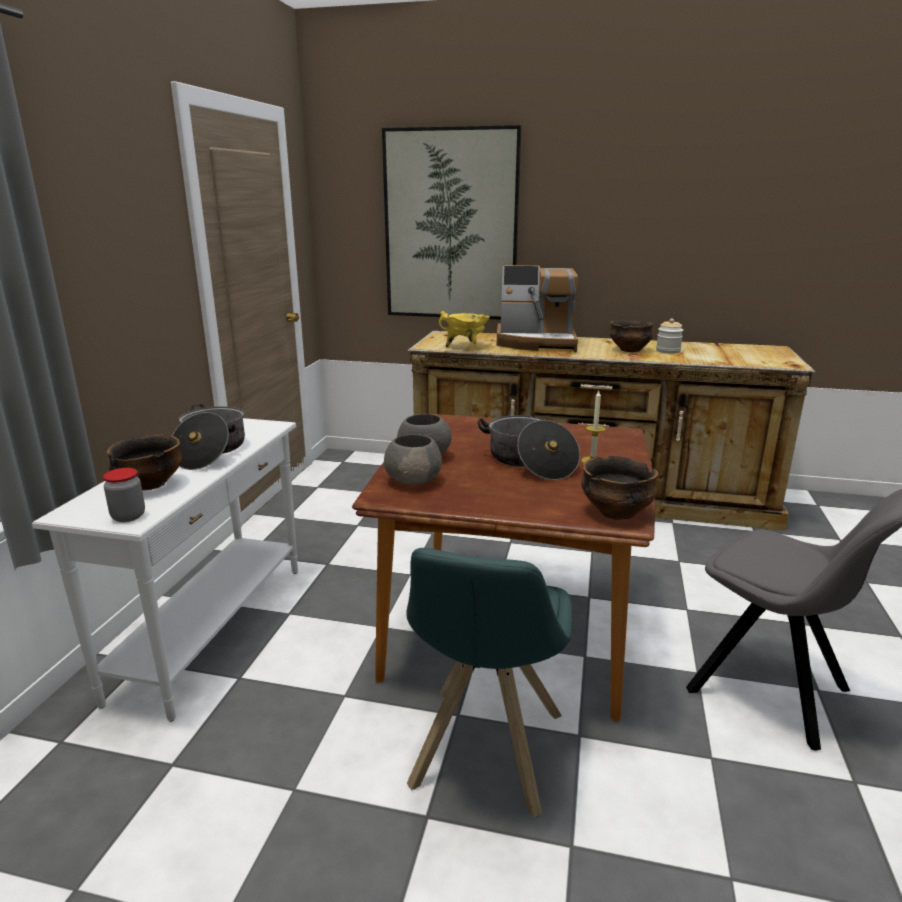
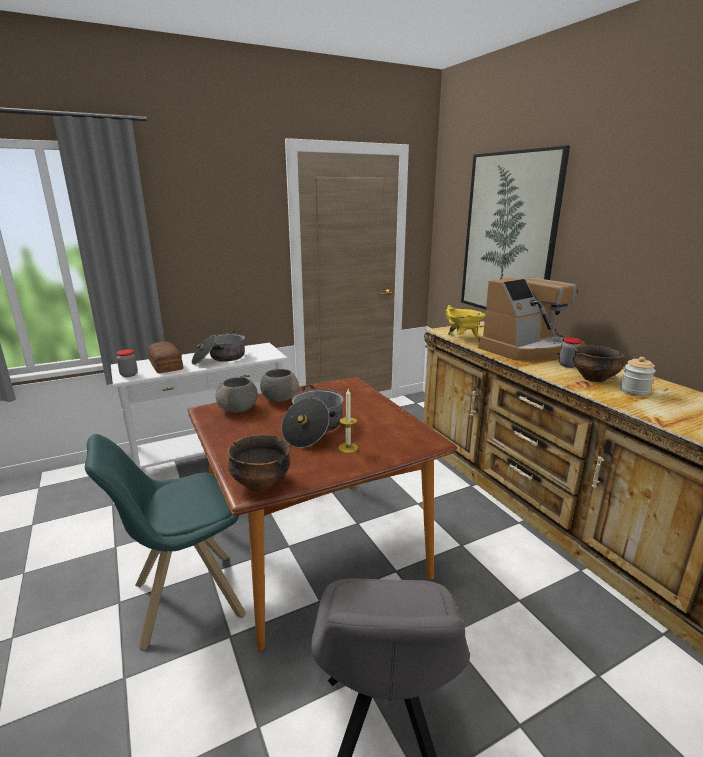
camera: 50 degrees right, 0 degrees up
(150, 485) = (166, 365): bowl -> bread
(537, 343) = (527, 349): coffee machine -> coffee machine turned 90 degrees counterclockwise
(592, 346) = (568, 365): none -> jar

